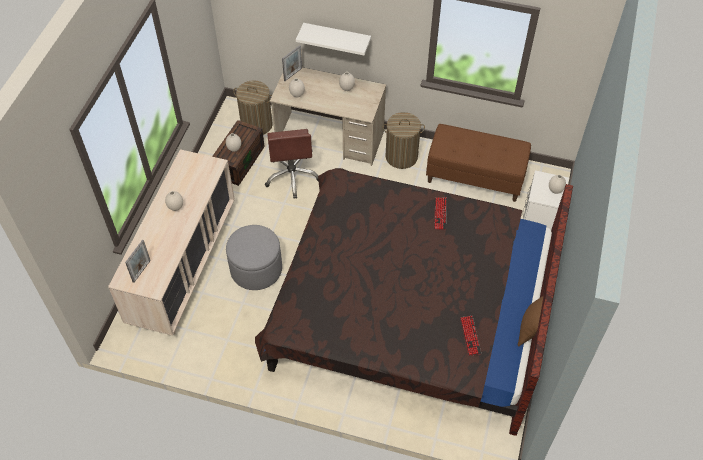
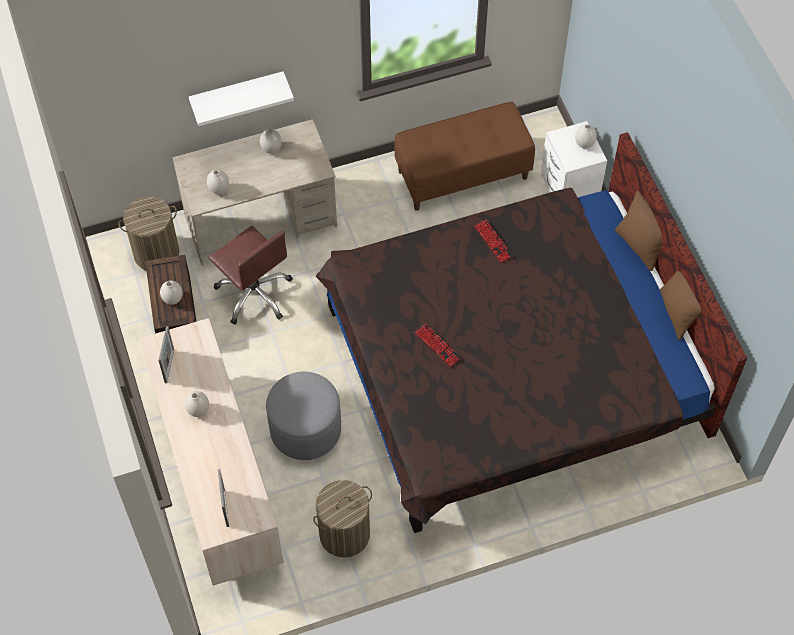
camera: 35 degrees left, 5 degrees up
(293, 74) = (192, 166): picture frame -> picture frame (169, 366)
(401, 156) = (362, 196): laundry basket -> laundry basket (344, 534)
(470, 336) = (627, 358): keyboard -> keyboard (438, 346)
(539, 271) = (640, 246): none -> brown pillow

